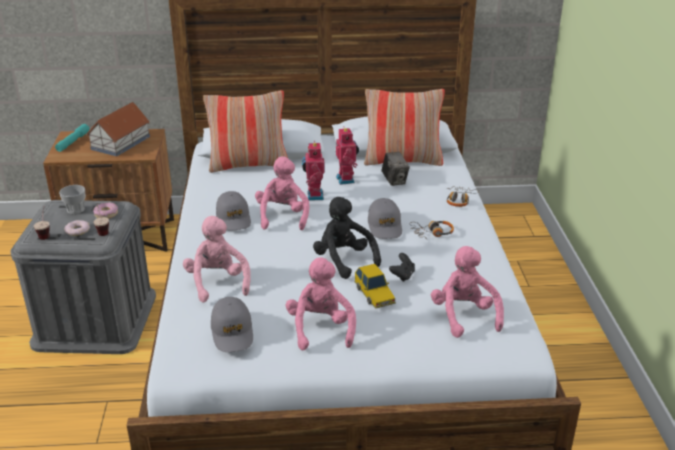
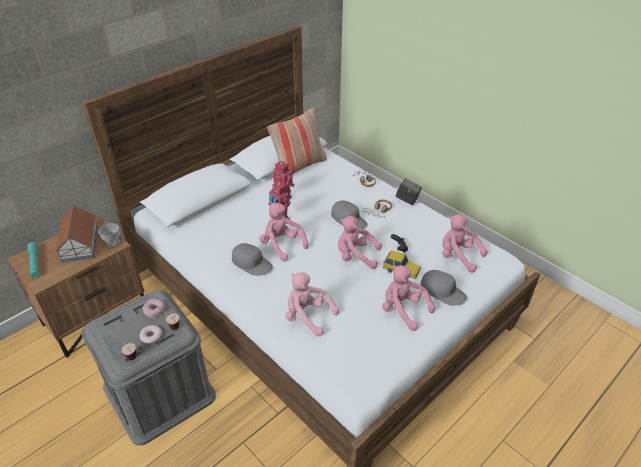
camera: 40 degrees left, 10 degrees up
(76, 210) = (124, 320): cup -> cup (112, 242)
(232, 332) = (363, 344): grey cap -> grey cap (442, 291)
(248, 164) = (205, 216): pillow -> none
(344, 260) = (355, 256): black plush toy -> pink plush toy
(394, 180) = (313, 184): camera -> camera (407, 200)

